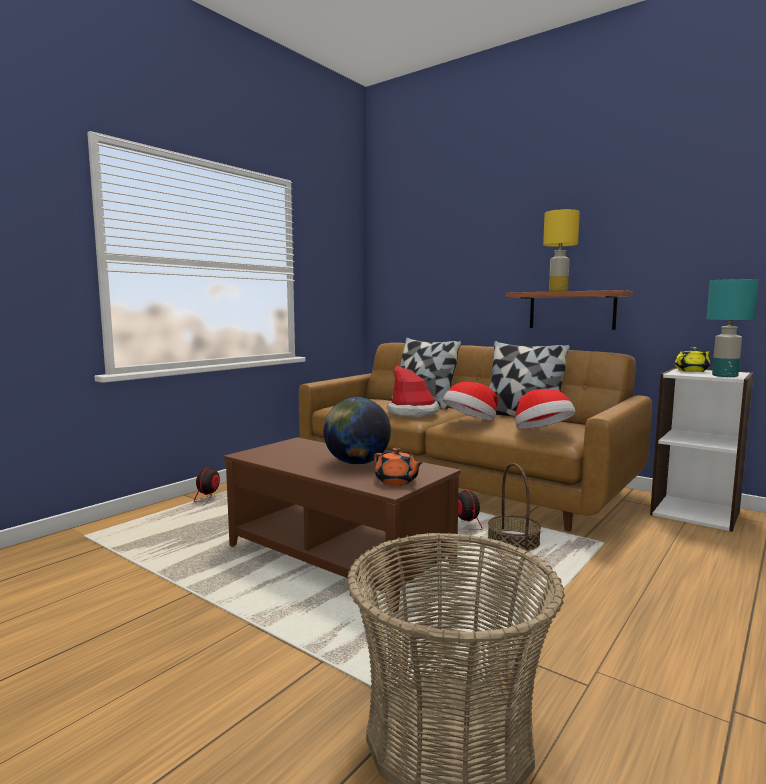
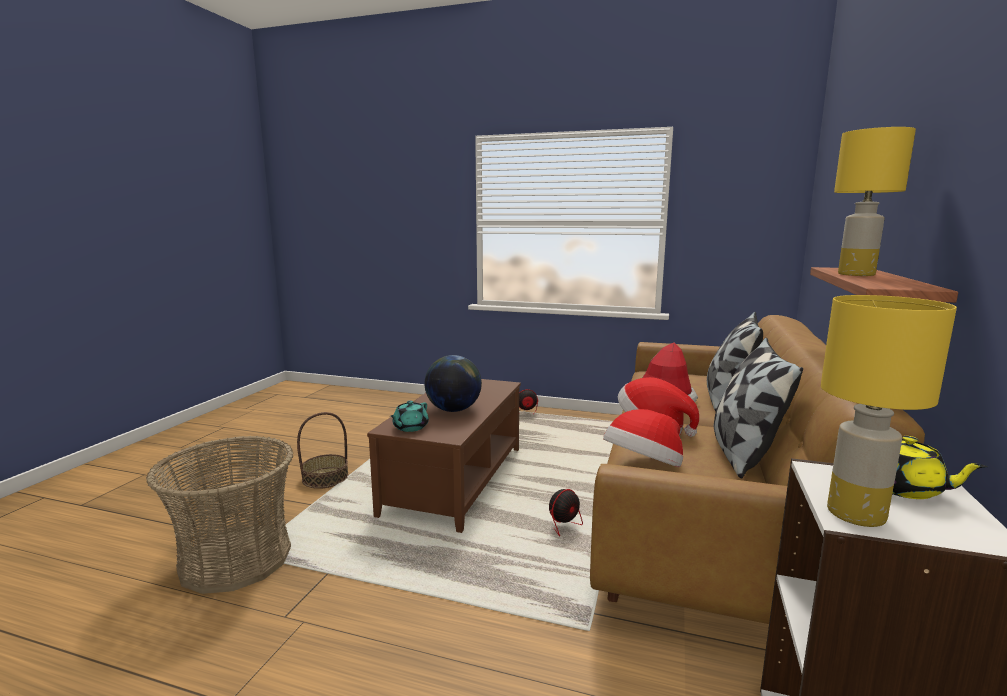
camera: 70 degrees right, 5 degrees up
(397, 481) = (410, 427): orange teapot -> turquoise teapot
(513, 541) = (545, 560): basket -> basket (325, 478)
(724, 376) = (854, 513): turquoise table lamp -> yellow table lamp

